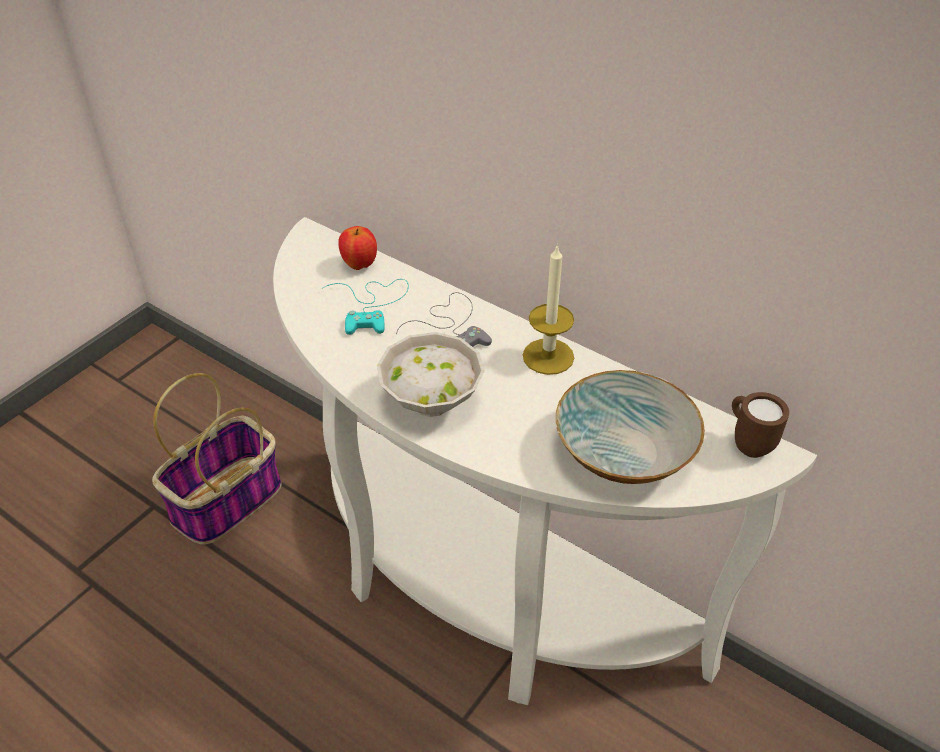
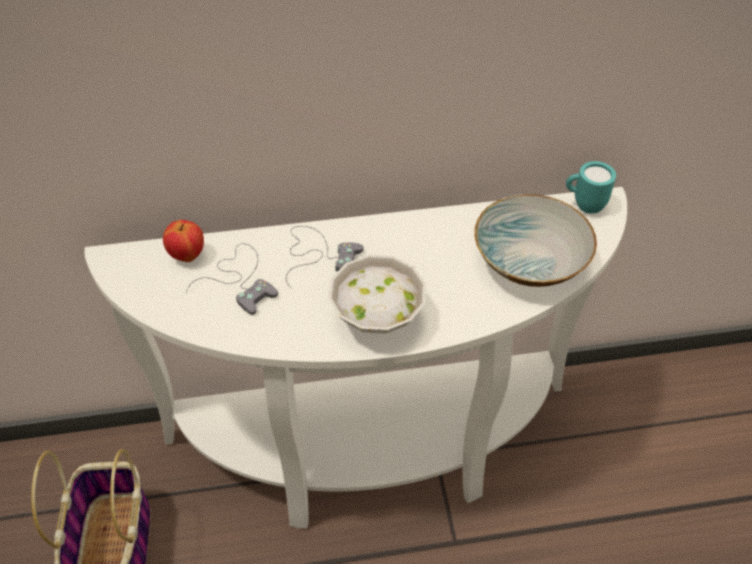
camera: 45 degrees left, 5 degrees up
(372, 305) = (240, 280): turquoise game controller -> grey game controller
(548, 356) = (408, 231): candle -> none
(748, 443) = (583, 205): brown mug -> turquoise mug

